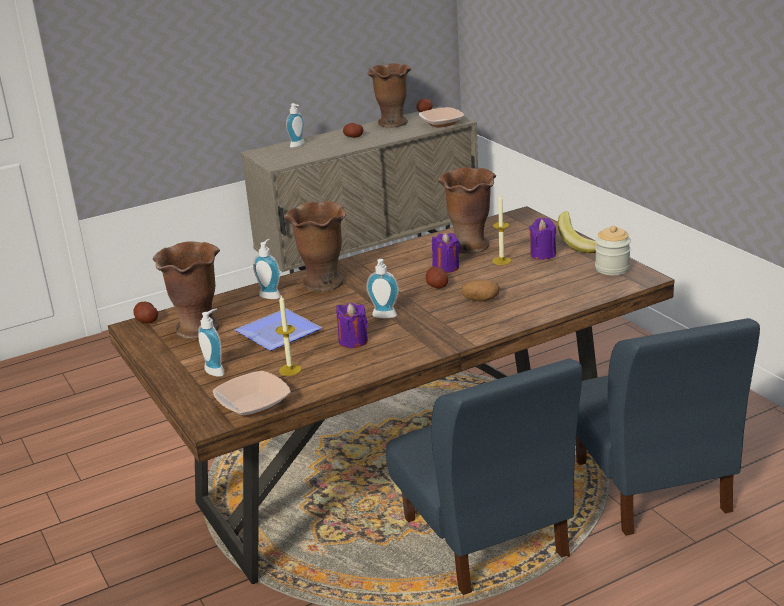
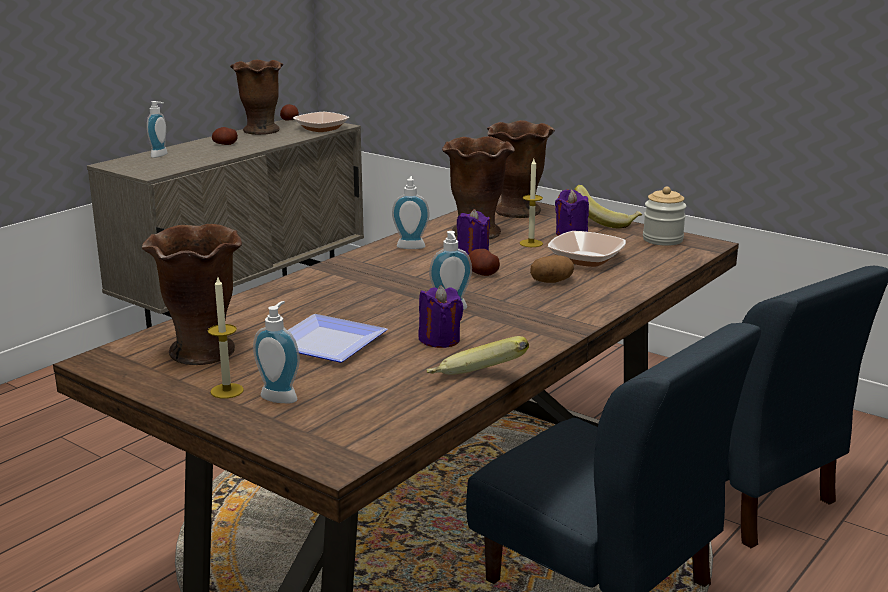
camera: 25 degrees left, 5 degrees down
(147, 321) = (113, 351): potato -> none
(253, 405) = (378, 429): bowl -> bowl (586, 259)
(271, 295) = (273, 303): soap dispenser -> soap dispenser (411, 246)
(290, 370) = (388, 382): candle -> candle (227, 391)
(322, 283) = (331, 284): brown vase -> brown vase (517, 211)
(346, 379) = (476, 382): none -> banana

